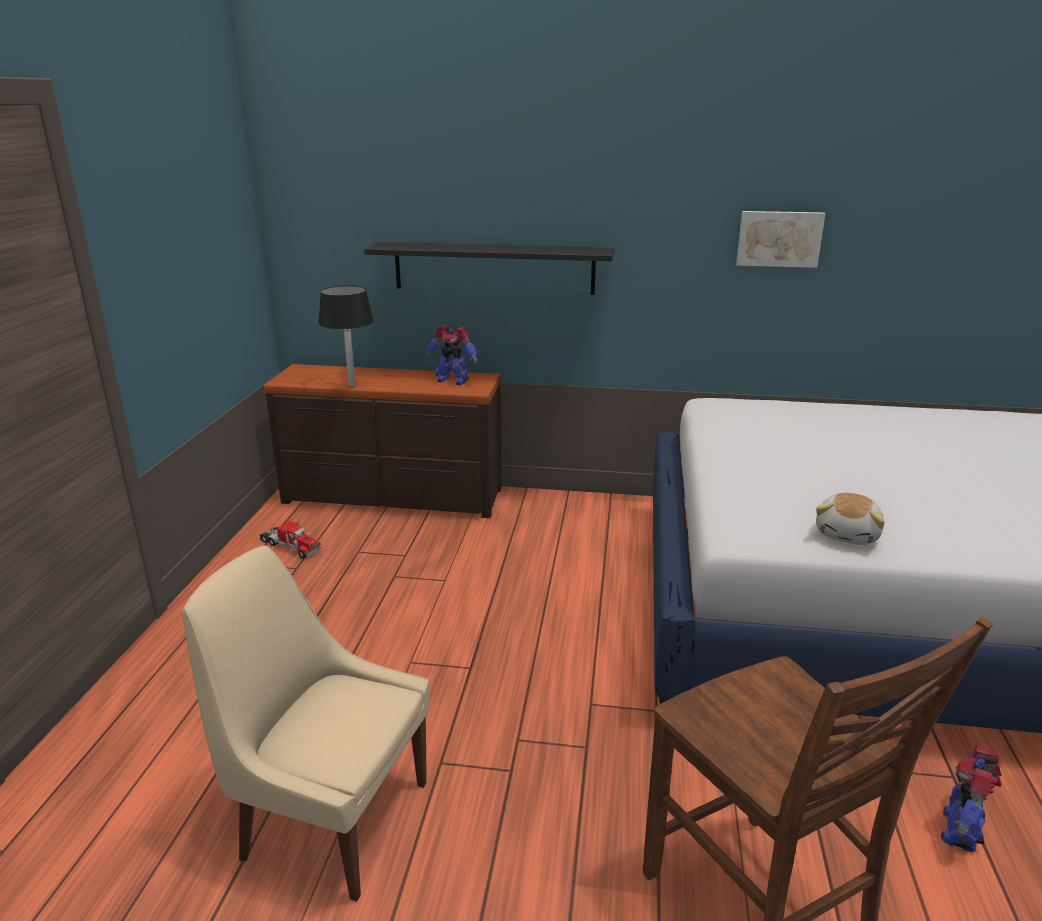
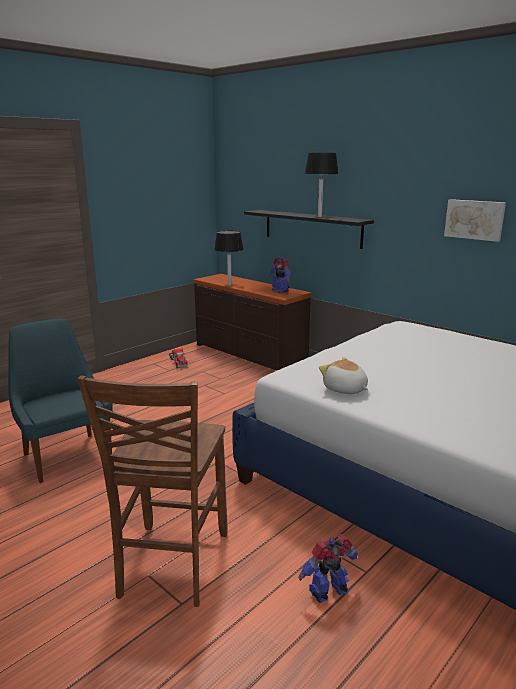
camera: 35 degrees right, 5 degrees down
(330, 817) = (66, 455): beige chair -> blue chair
(523, 249) = (319, 216): none -> black table lamp
(848, 534) = (344, 389): plush toy -> plush toy turned 75 degrees clockwise

